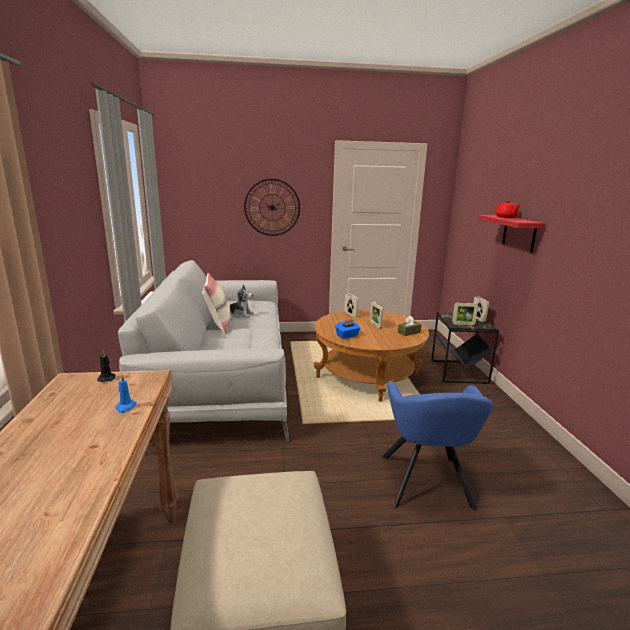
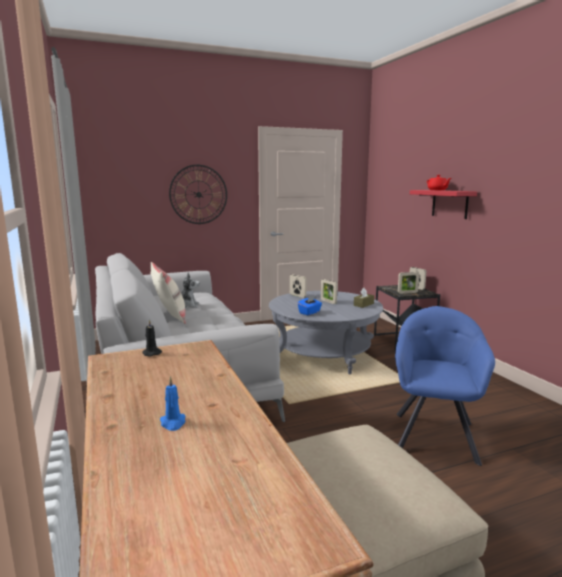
camera: 15 degrees left, 5 degrees down
(125, 407) = (204, 372): blue candle -> blue candle (173, 423)
(367, 376) = (324, 354): brown coffee table -> grey coffee table
(426, 484) = (434, 434): blue armchair -> blue armchair turned 150 degrees counterclockwise

